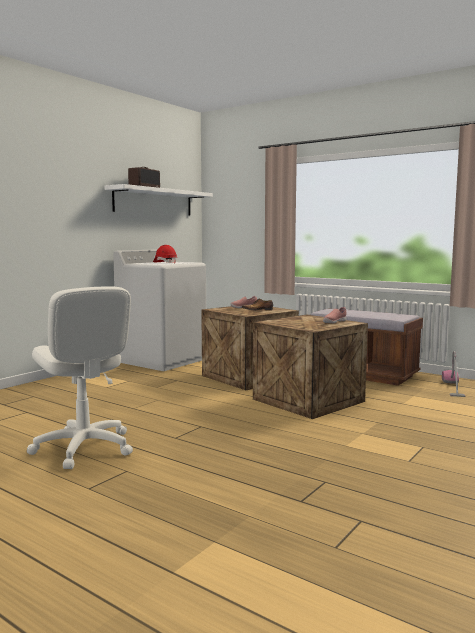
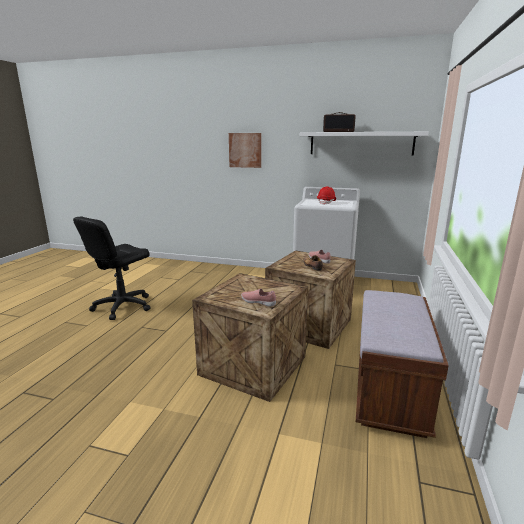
camera: 70 degrees right, 10 degrees up
(38, 203) = (245, 150): none -> picture
(84, 448) = (122, 306): white office chair -> black office chair
(452, 387) = (402, 489): vacuum cleaner -> none

